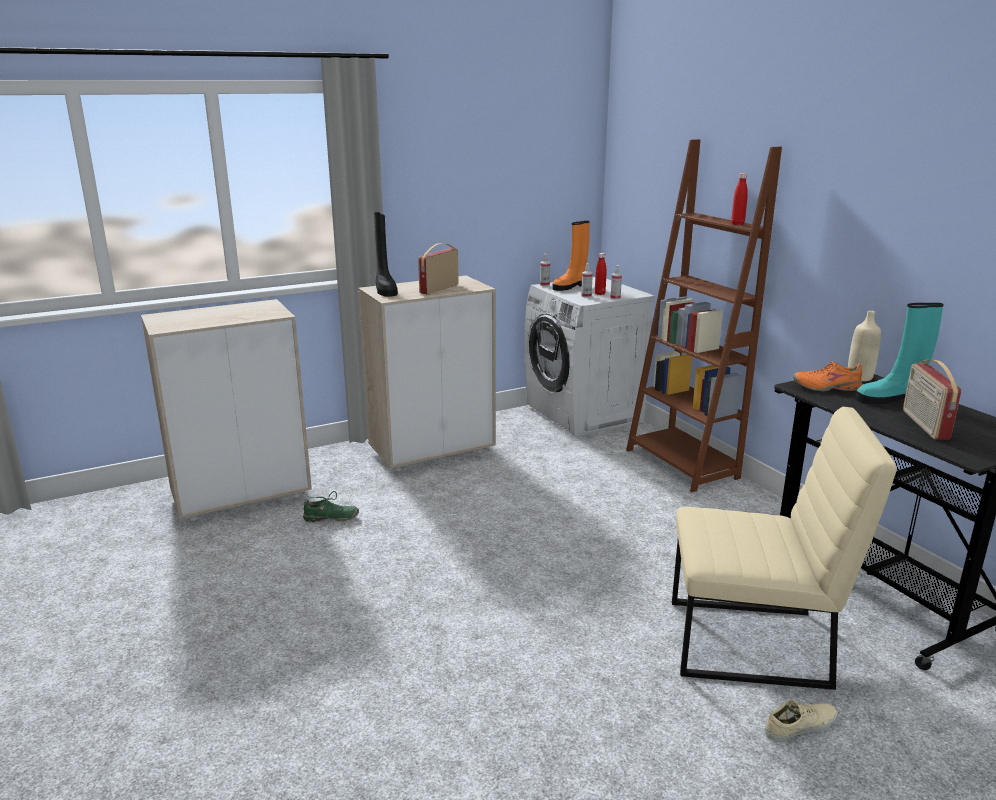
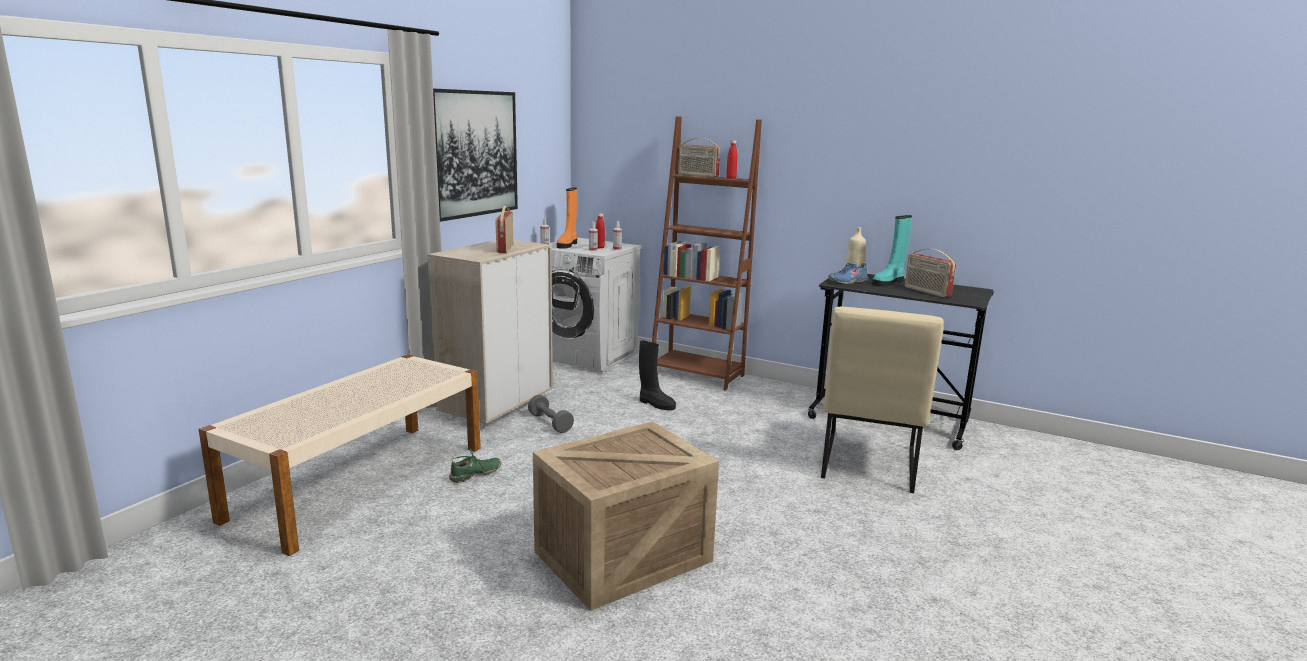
camera: 35 degrees left, 5 degrees down
(243, 497) = (360, 481): beige cabinet -> beige bench
(343, 651) = (622, 558): none -> crate
(385, 290) = (459, 253): black boot -> black boot (655, 404)
(449, 181) = (473, 153): none -> picture
(458, 483) = (550, 423): none -> grey dumbbell
(705, 217) = (697, 175): none -> radio
(753, 644) = (867, 464): beige chair -> beige chair turned 135 degrees clockwise
(799, 725) = (939, 496): beige shoe -> none
(826, 387) = (847, 281): orange shoe -> blue shoe

